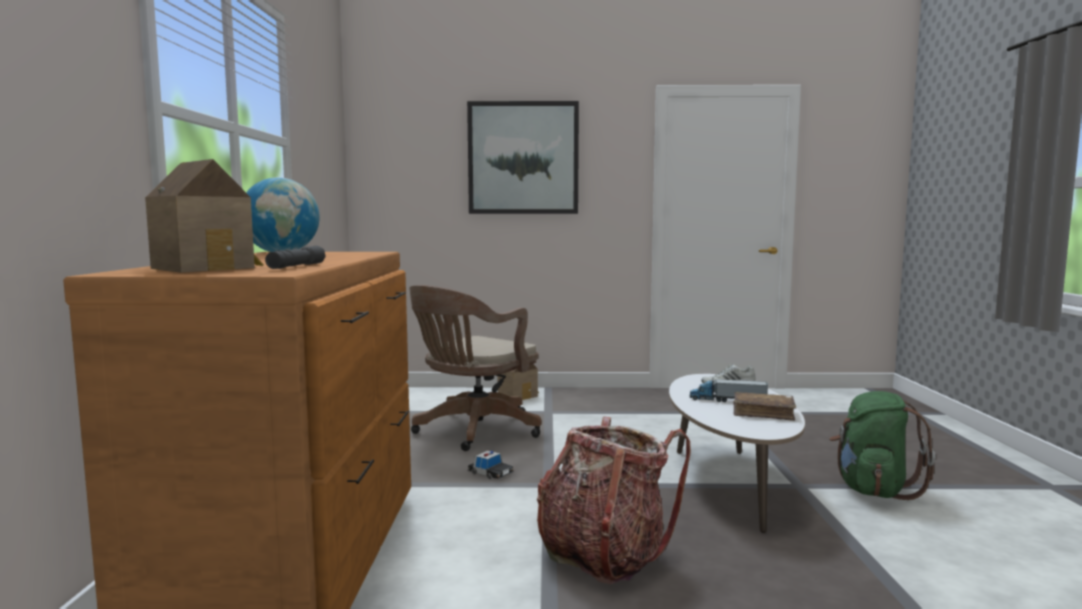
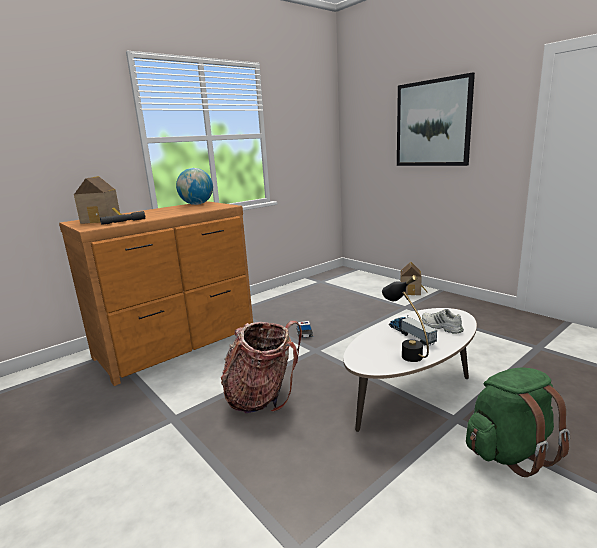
camera: 50 degrees right, 10 degrees up
(473, 431) = (343, 307): brown office chair -> none
(763, 413) = (405, 352): brown book -> black table lamp

